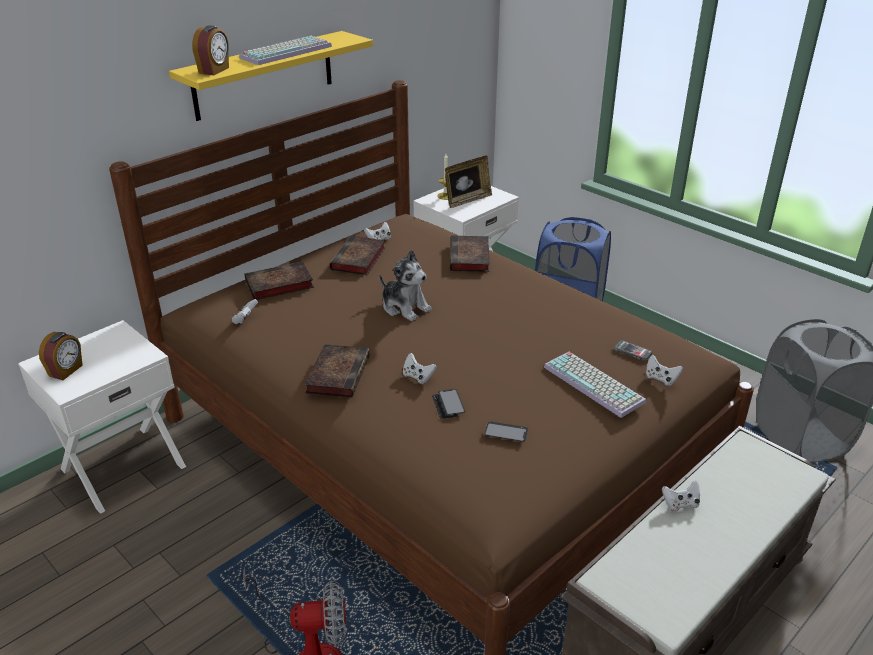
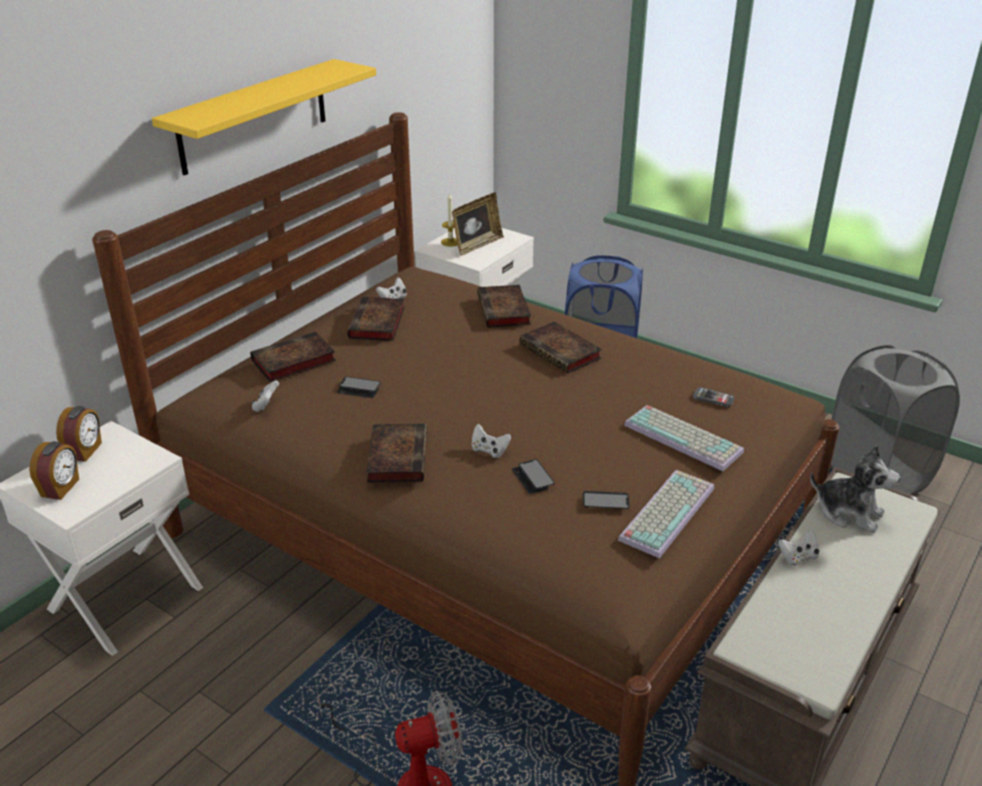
camera: 10 degrees left, 0 degrees up
(214, 70) = (208, 114): alarm clock -> alarm clock (85, 451)
(286, 51) = (282, 87): keyboard -> keyboard (666, 511)
(325, 313) = (359, 388): none -> phone
(405, 307) = (449, 373): plush toy -> plush toy (848, 512)
(508, 298) = (562, 352): none -> book
(661, 379) = (751, 425): white game controller -> none

